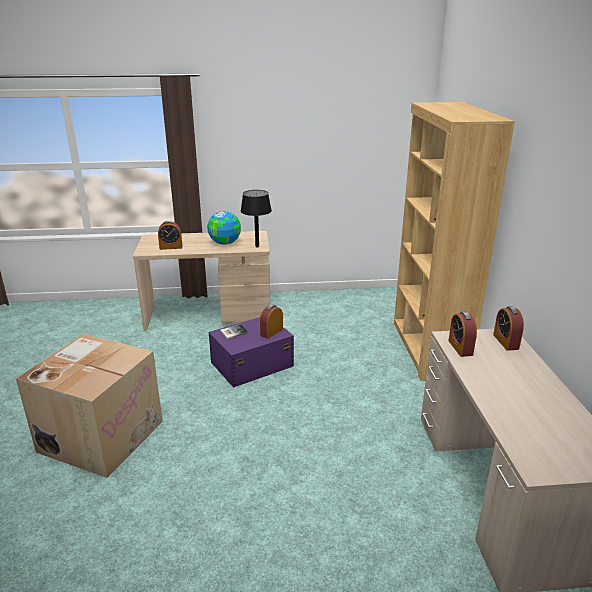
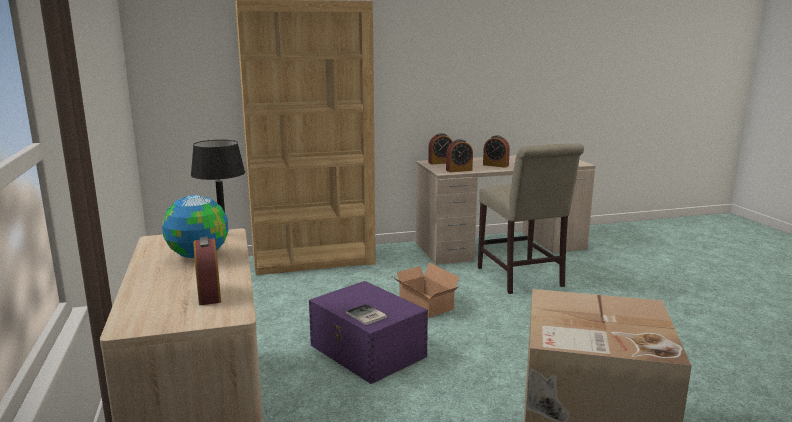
camera: 100 degrees left, 10 degrees down
(271, 332) = (360, 292): alarm clock -> alarm clock (495, 165)
(318, 398) = (425, 306): none -> cardboard box
(376, 478) = (521, 278): none -> beige chair

